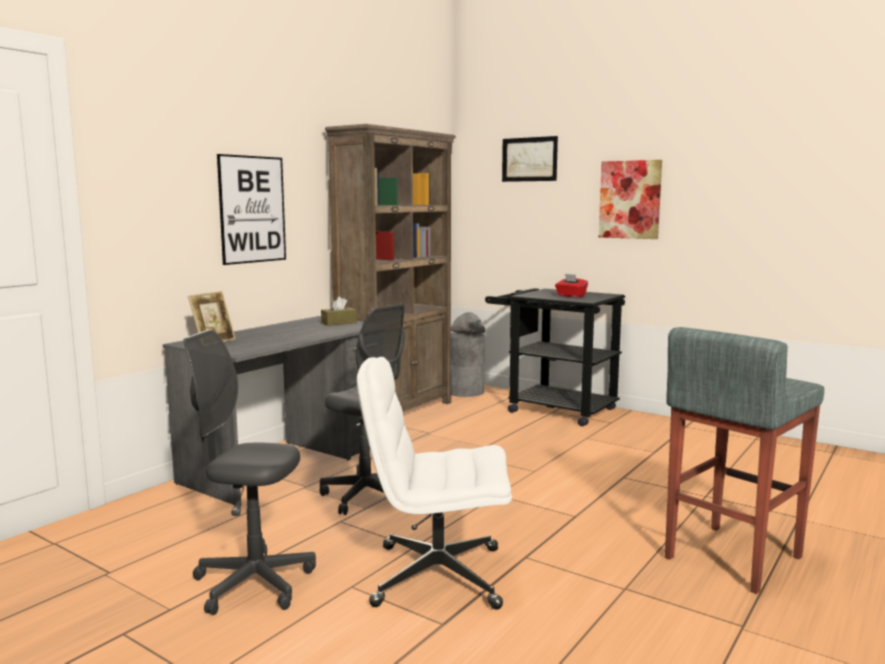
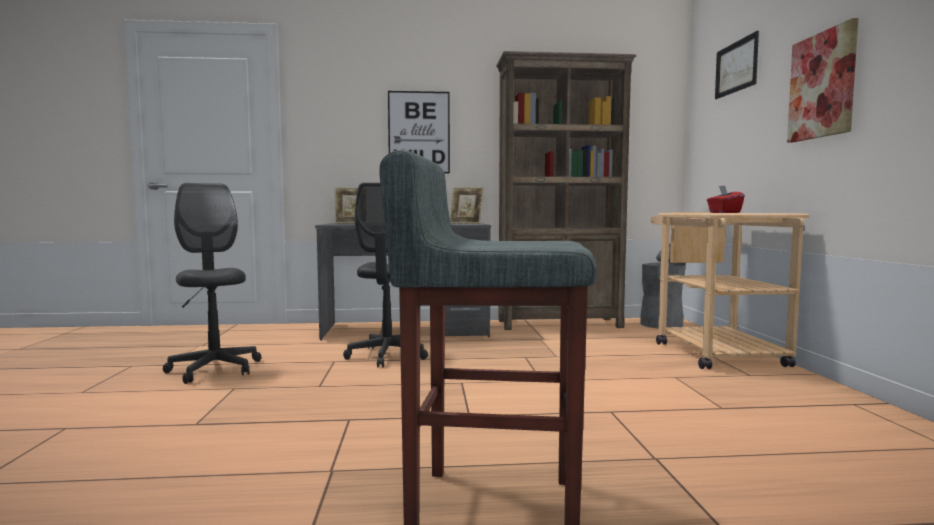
camera: 50 degrees right, 5 degrees down
(339, 323) = (466, 223): brown tissue box -> picture frame
(435, 576) = (275, 403): white office chair -> none
(553, 409) = (712, 351): black cart -> beige cart

